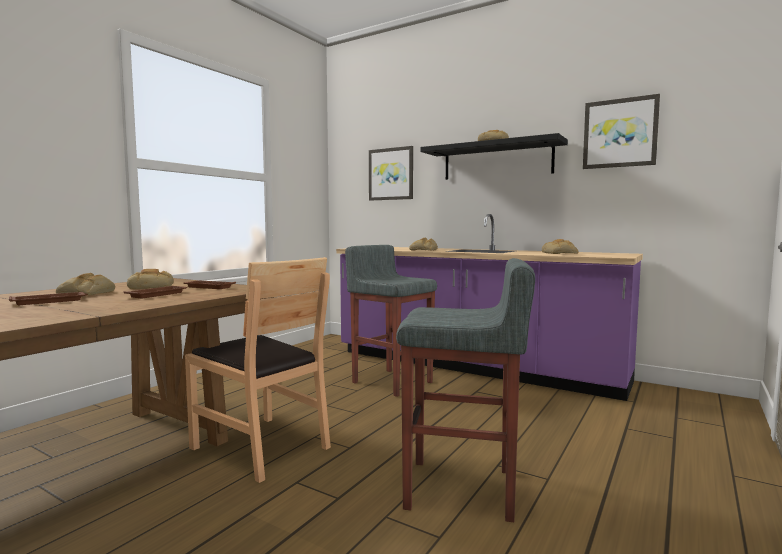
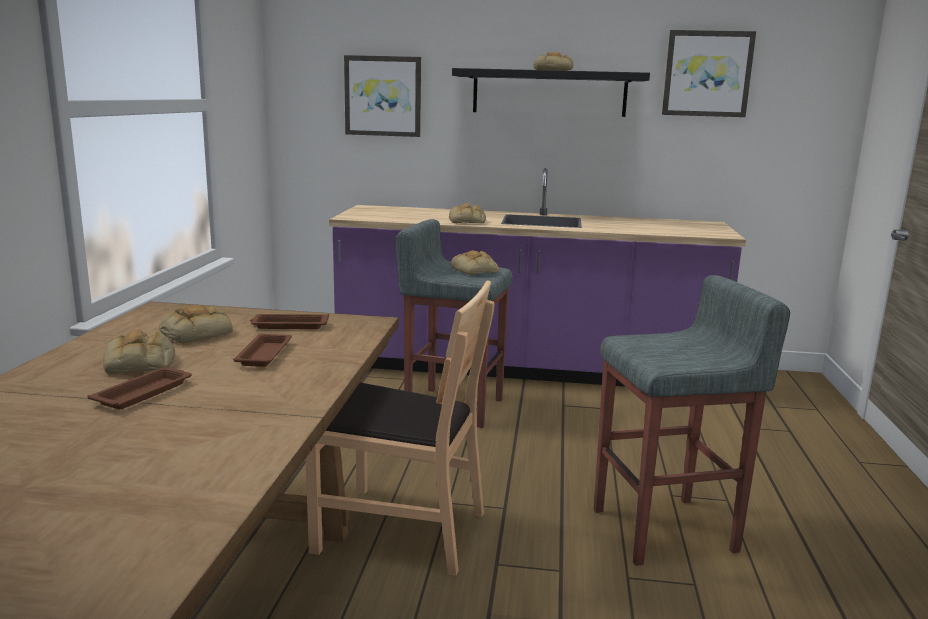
camera: 25 degrees left, 10 degrees up
(560, 253) = (647, 226): bread -> bread (475, 270)

